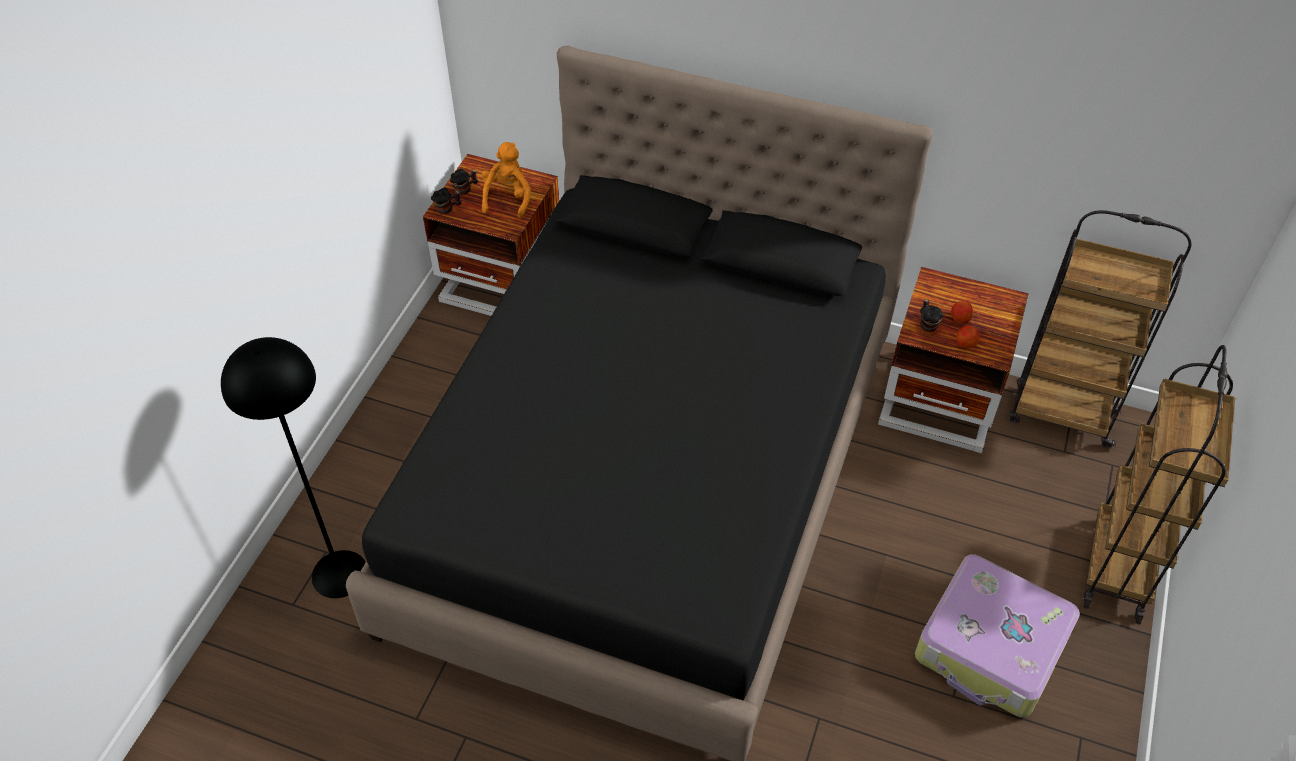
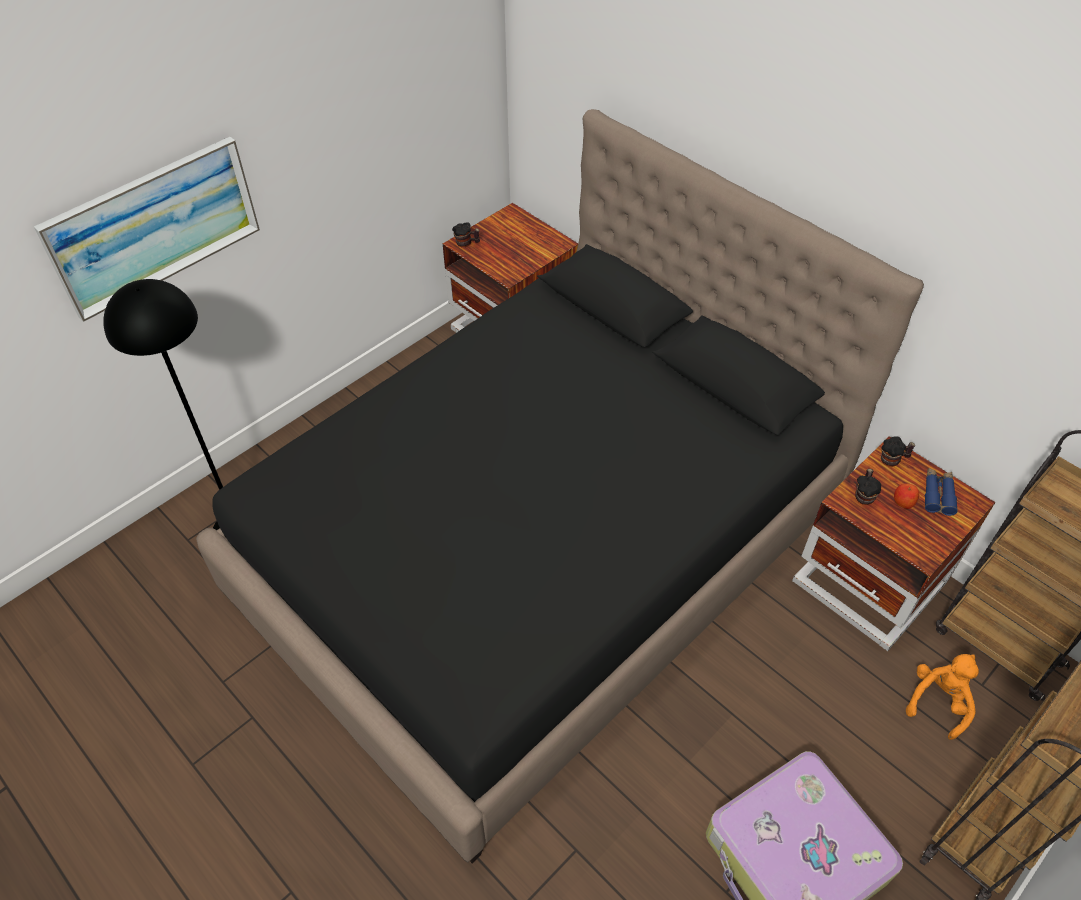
camera: 25 degrees right, 0 degrees up
(211, 287) = (154, 226): none -> picture
(465, 189) = (491, 231): mug -> mug (892, 460)
(508, 198) = (523, 249): orange plush toy -> orange plush toy (938, 701)
(966, 343) = (896, 529): apple -> none
(983, 303) = (938, 495): none -> blue binoculars

